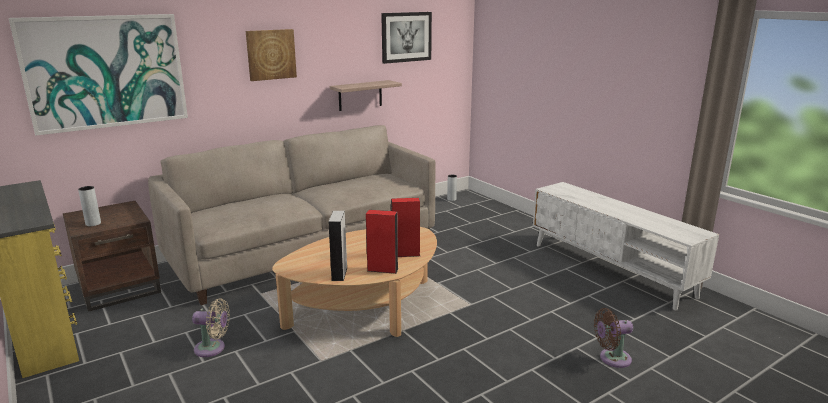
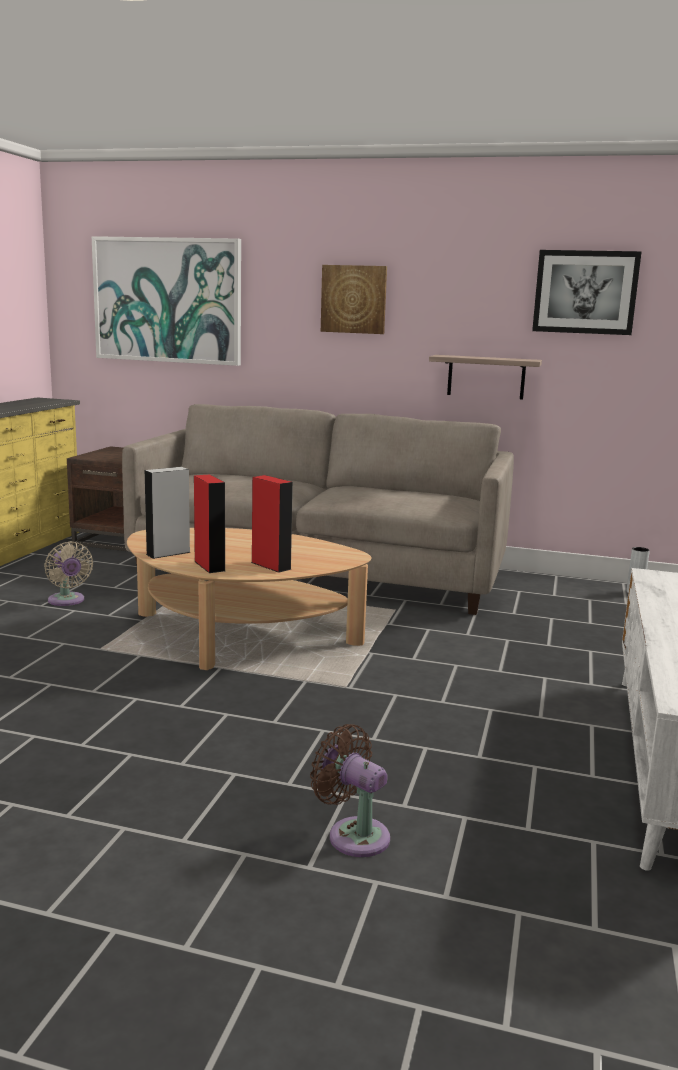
camera: 50 degrees right, 5 degrees down
(93, 223) = (102, 455): grey vase -> none

